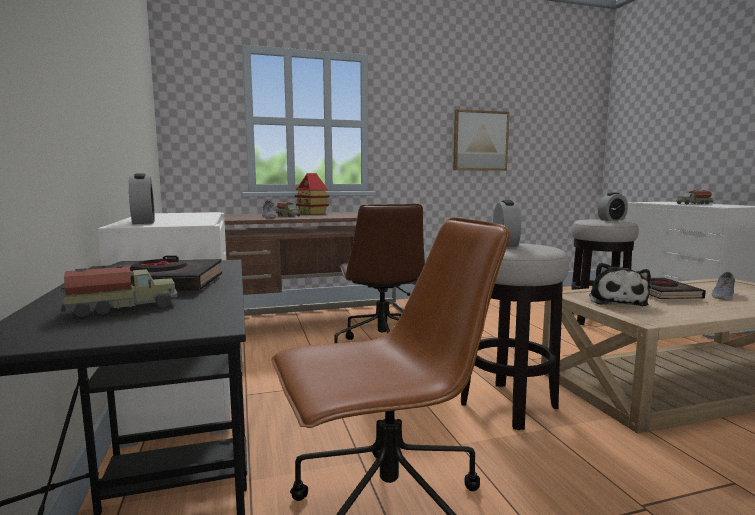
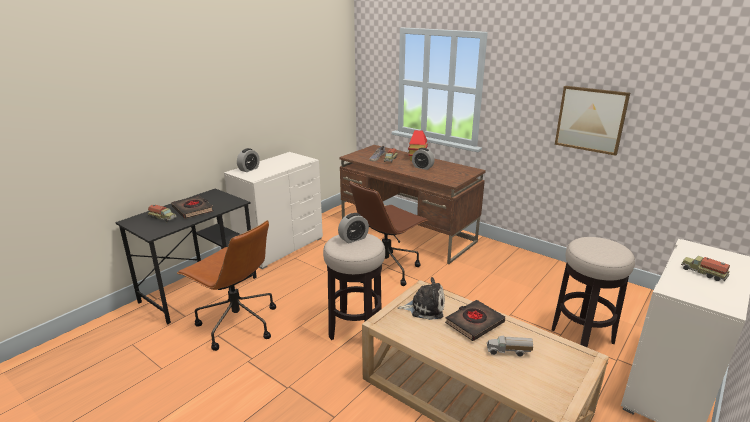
camera: 55 degrees right, 15 degrees up
(611, 220) = (600, 250): alarm clock -> alarm clock (422, 167)
(616, 301) = (425, 308): plush toy -> plush toy turned 150 degrees counterclockwise
(722, 295) = (508, 352): shoe -> toy truck

